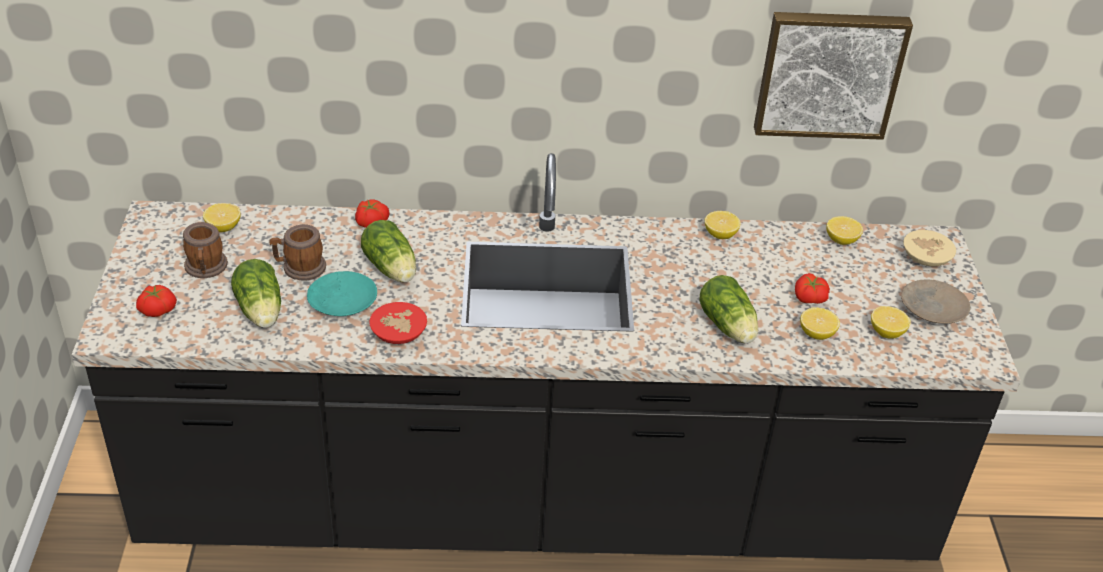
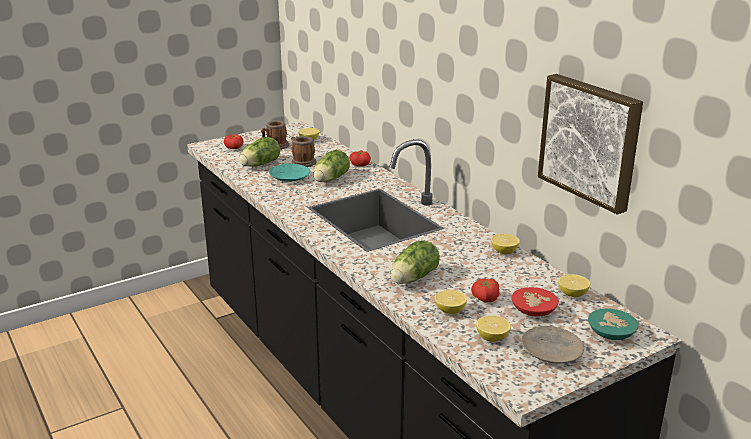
camera: 60 degrees right, 15 degrees down
(399, 335) = (280, 196): red bowl -> red bowl (533, 312)
(924, 257) = (610, 333): beige bowl -> turquoise bowl

